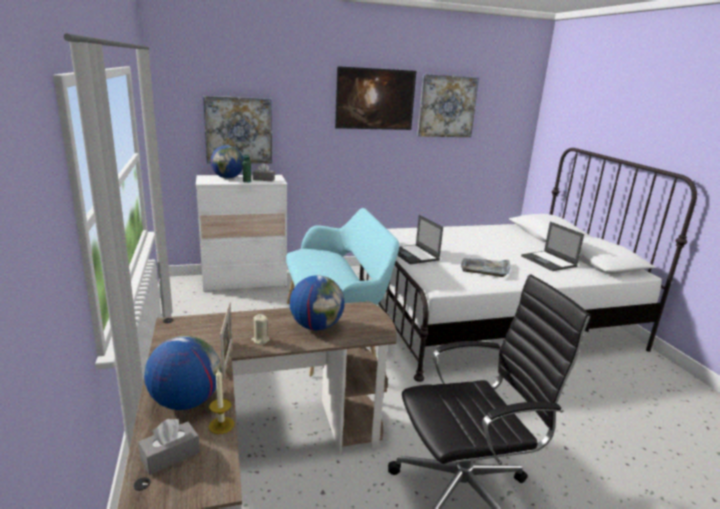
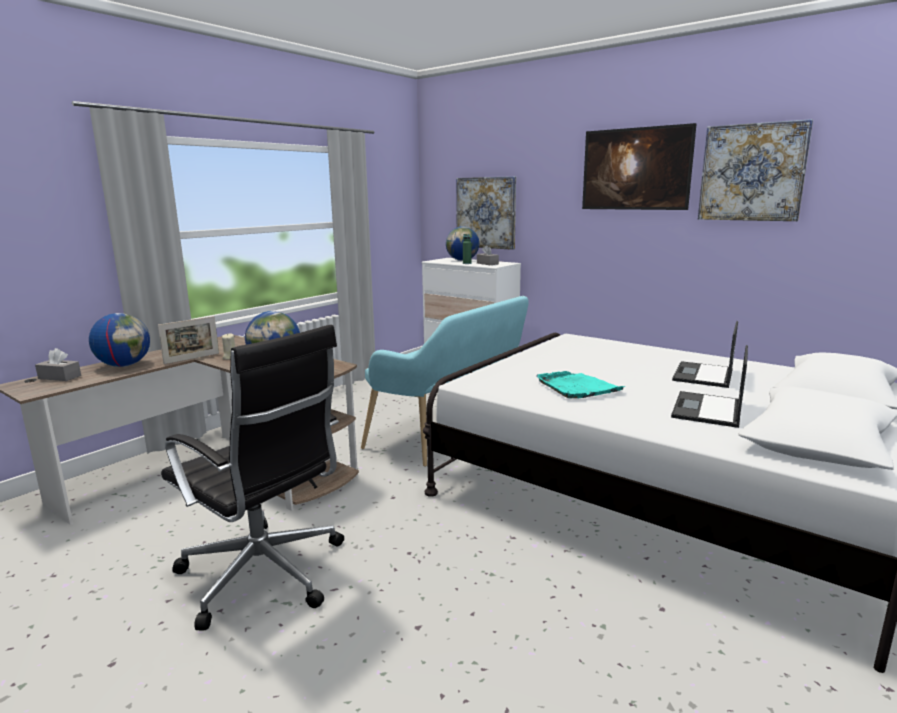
camera: 55 degrees right, 5 degrees down
(221, 425) = (101, 378): candle -> none
(414, 255) = (531, 357): laptop -> laptop (703, 375)
(485, 268) = (577, 387): grey tray -> turquoise tray

